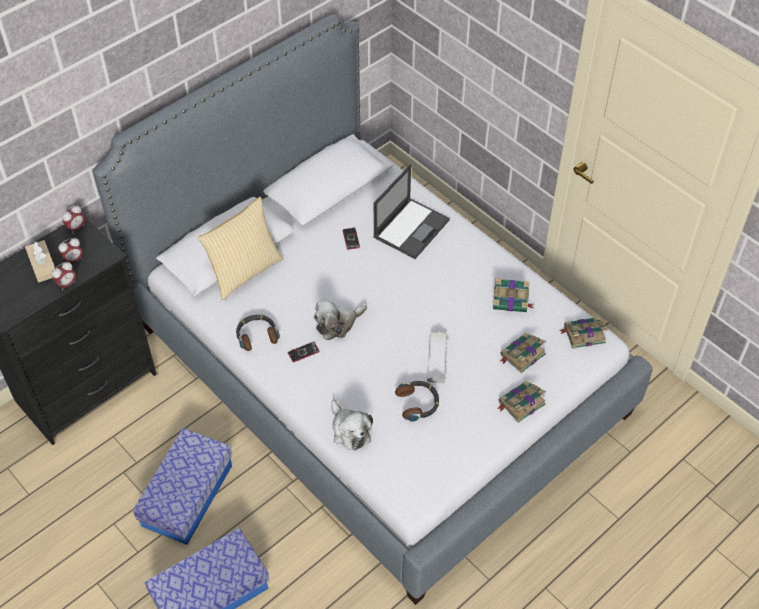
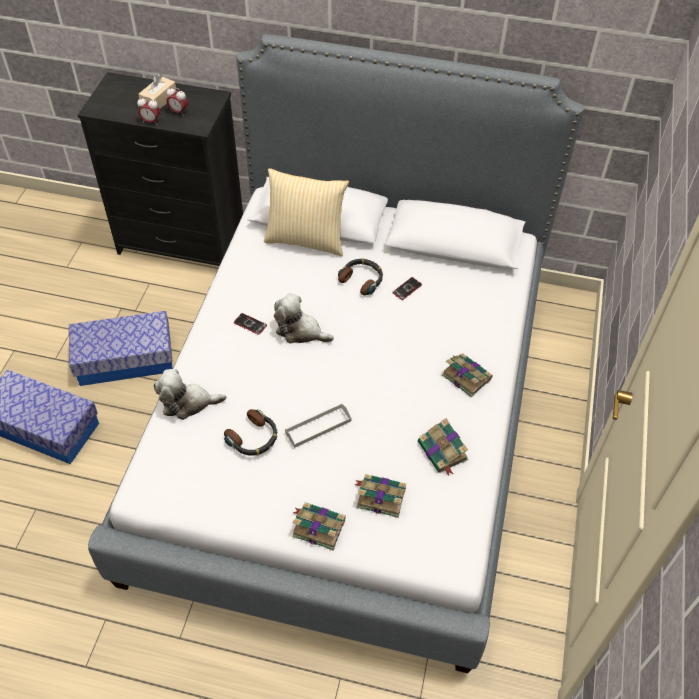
camera: 55 degrees right, 0 degrees up
(76, 228) = (212, 96): alarm clock -> none
(257, 335) = (245, 283): headphones -> headphones (362, 279)
(349, 431) = (187, 403): plush toy -> plush toy turned 60 degrees clockwise
(411, 228) = (461, 325): laptop -> none
(583, 334) = (453, 541): book -> book (465, 376)

